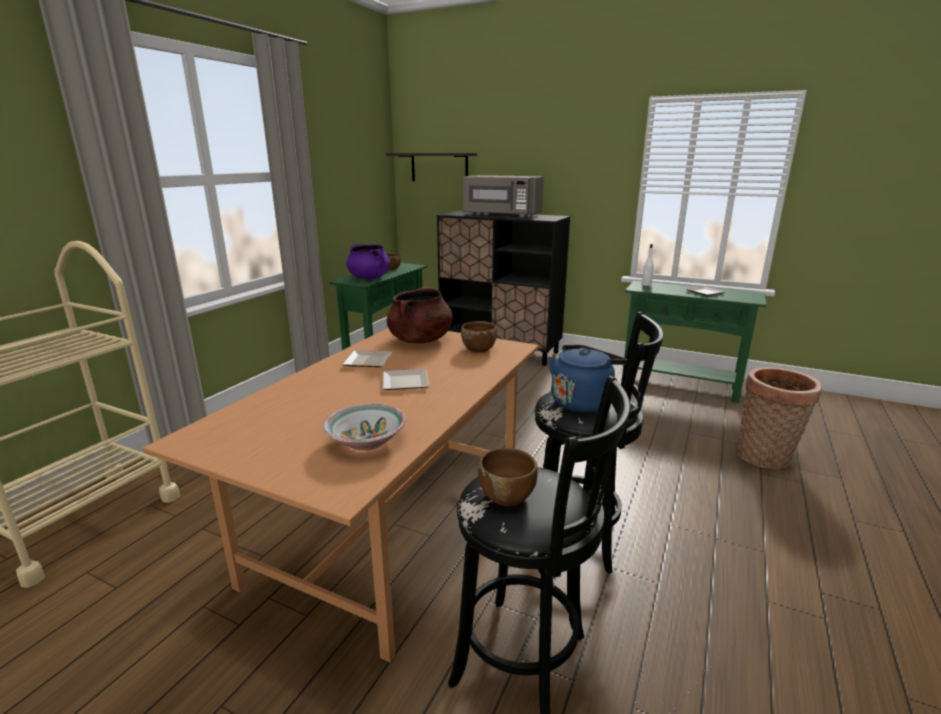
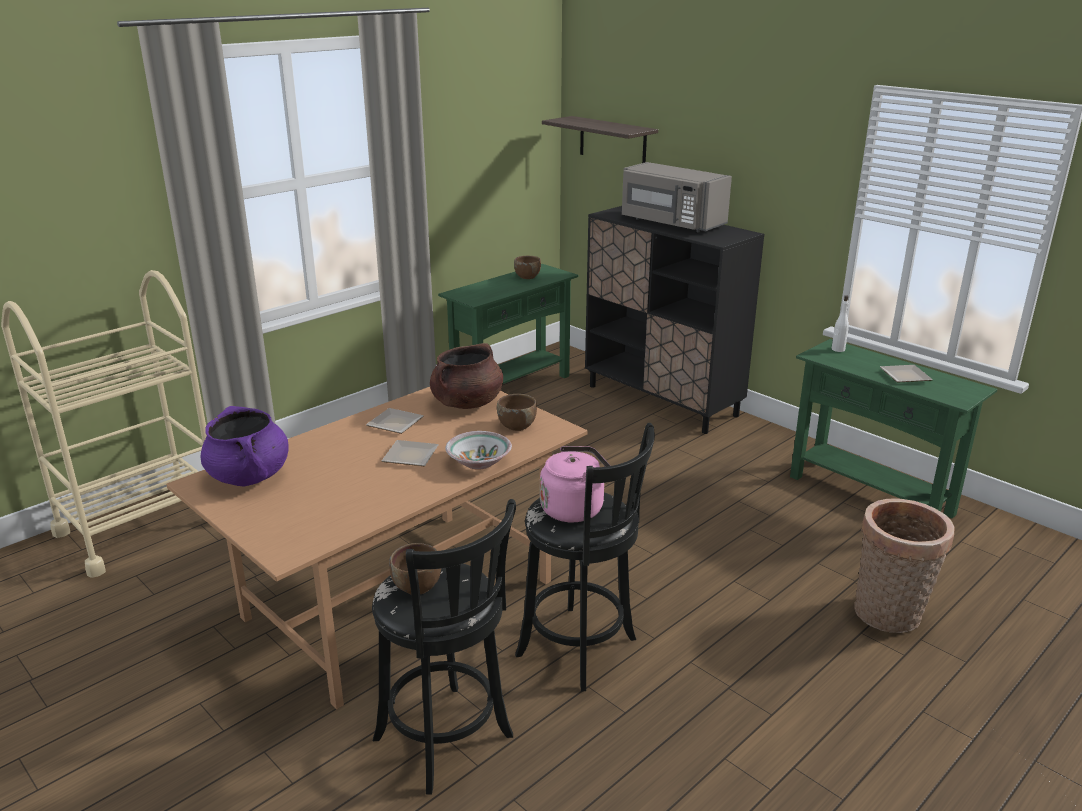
camera: 20 degrees right, 5 degrees up
(367, 441) = (333, 512): bowl -> bowl (479, 462)
(369, 278) = (489, 292): purple cooking pot -> purple cooking pot (249, 476)
(582, 401) = (575, 508): blue kettle -> pink kettle

